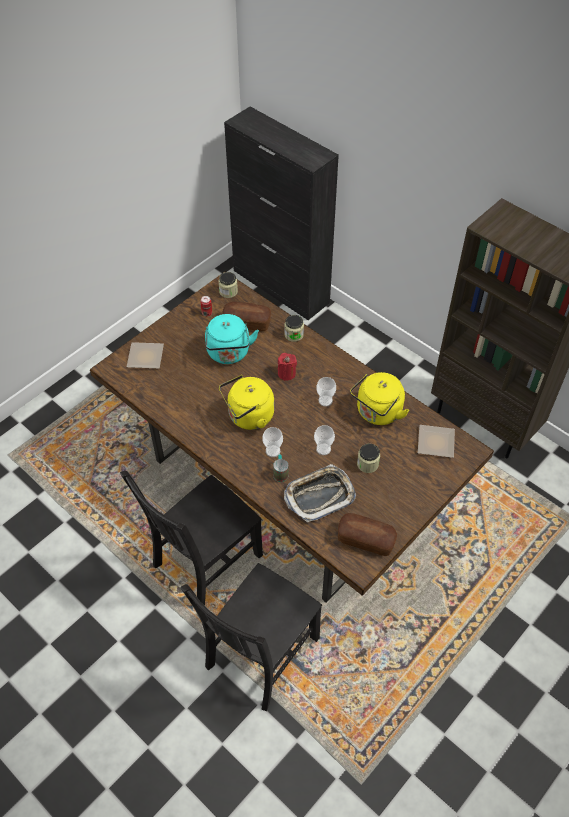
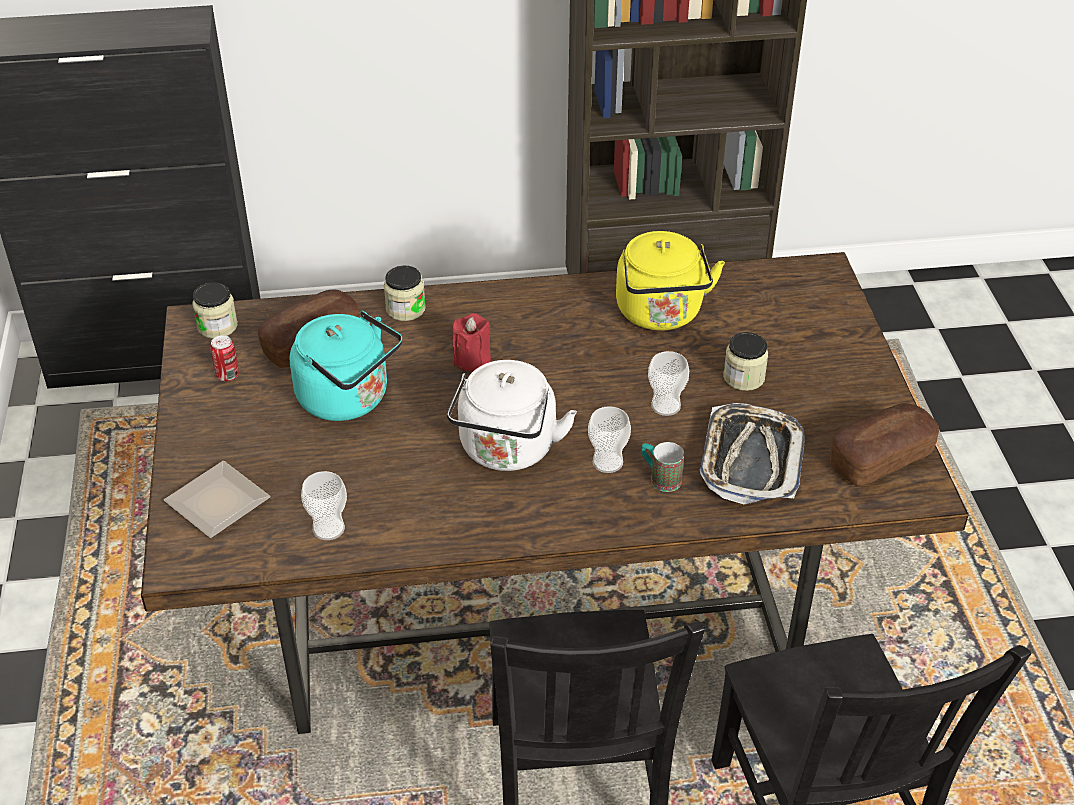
camera: 50 degrees left, 10 degrees down
(248, 417) = (507, 451): yellow kettle -> white kettle
(325, 401) = (576, 351): cup -> cup (328, 528)
(437, 444) = (779, 292): plate -> none

